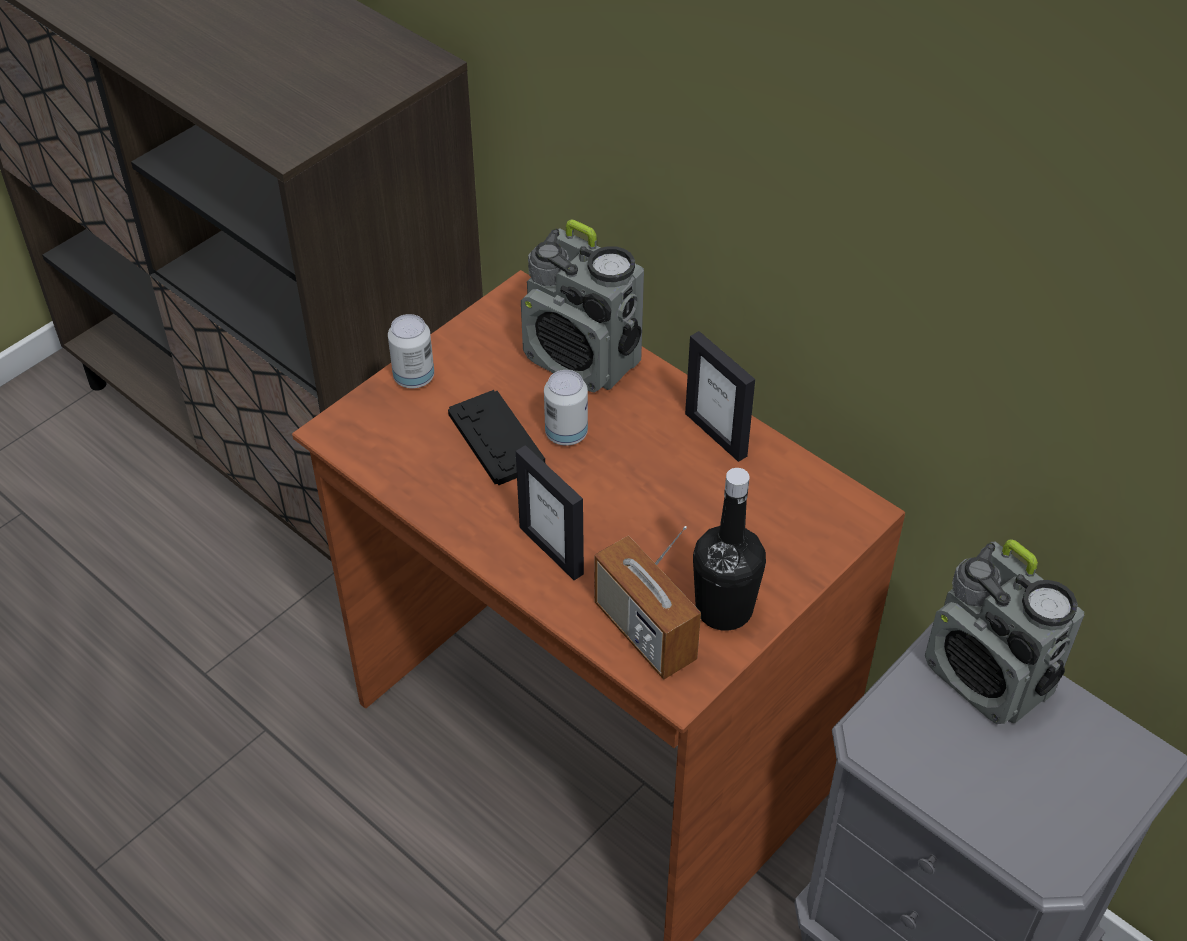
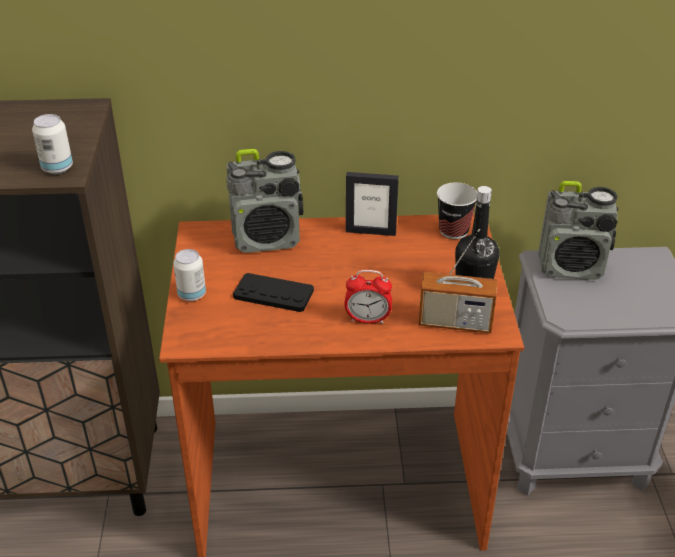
camera: 45 degrees left, 10 degrees down
(552, 550) = (367, 319): picture frame -> alarm clock
(566, 433) = (304, 271): can -> can (57, 168)
(823, 507) = (453, 231): none -> cup

